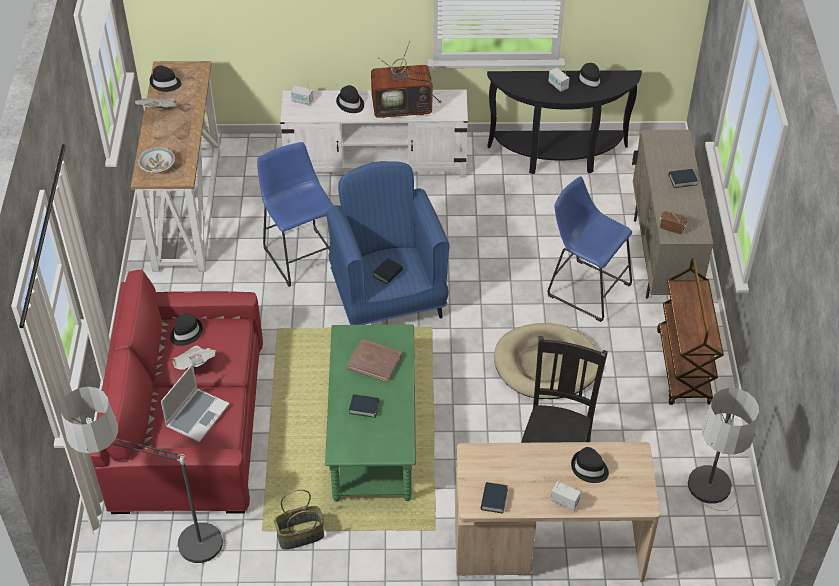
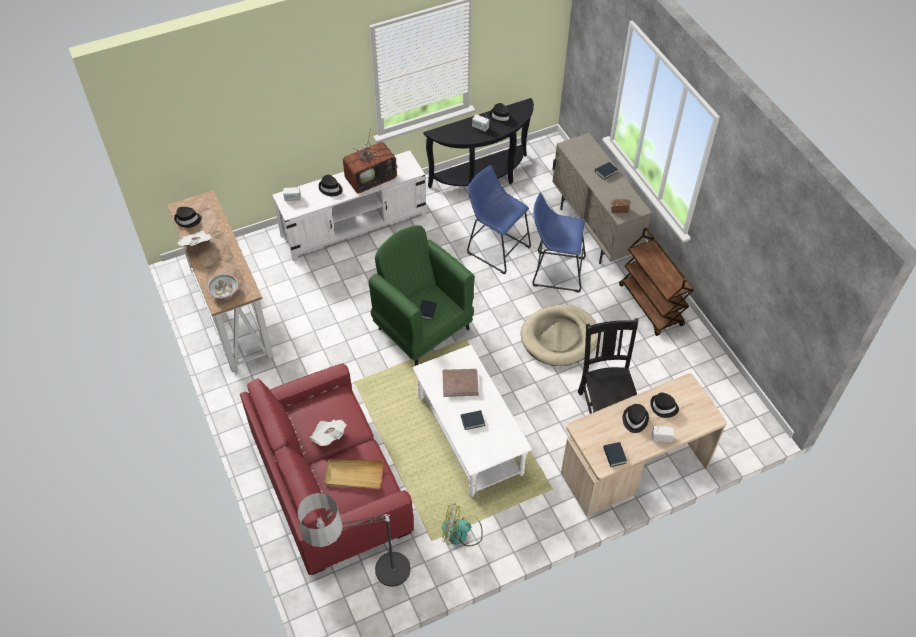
camera: 25 degrees left, 5 degrees up
(186, 333) = (306, 414): black hat -> black hat (634, 420)
(197, 415) = (354, 475): laptop -> beige tray
(300, 536) = (461, 533): basket -> fan
(301, 253) = (338, 316): blue stool -> blue stool (496, 248)
(373, 433) = (469, 435): green coffee table -> white coffee table
(388, 298) = (422, 328): blue armchair -> green armchair
(704, 515) = (720, 406): floor lamp -> none

